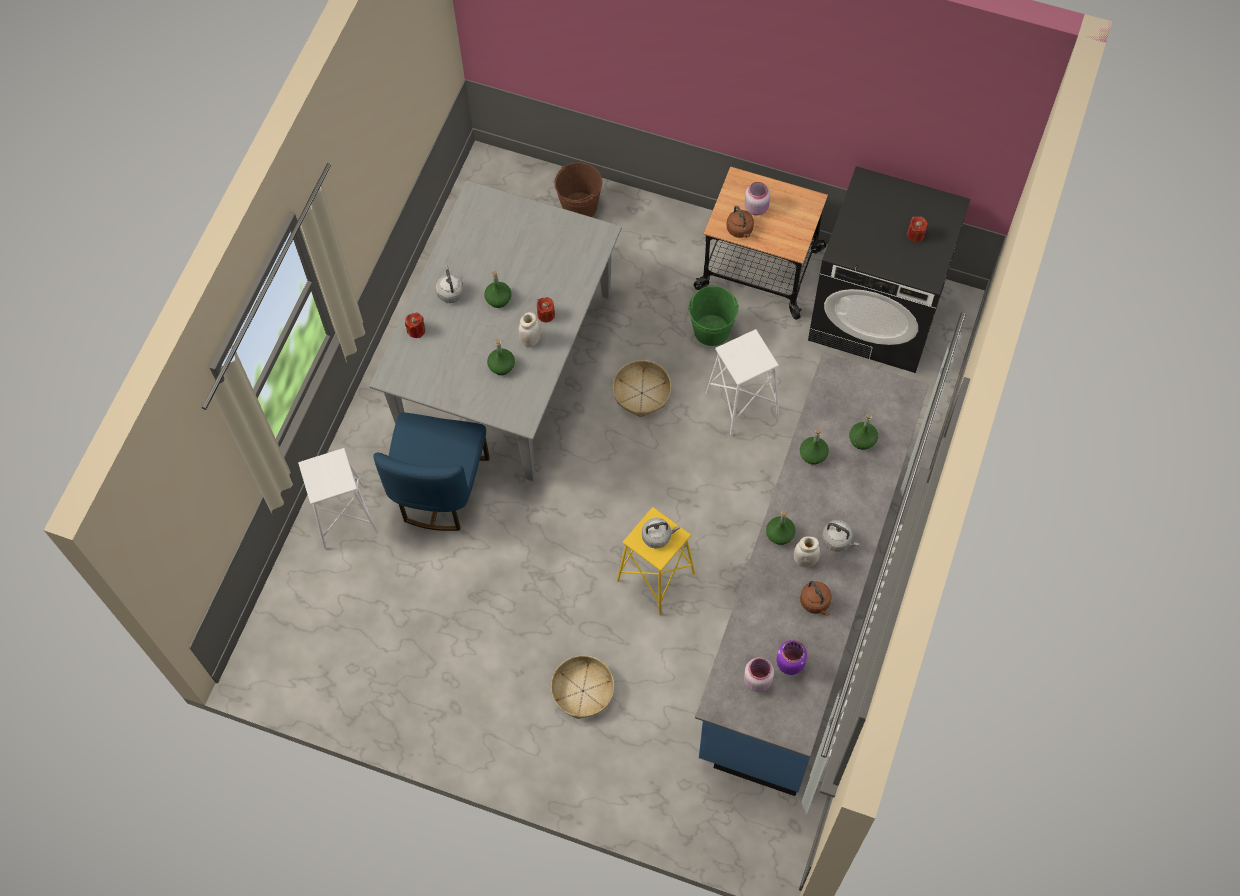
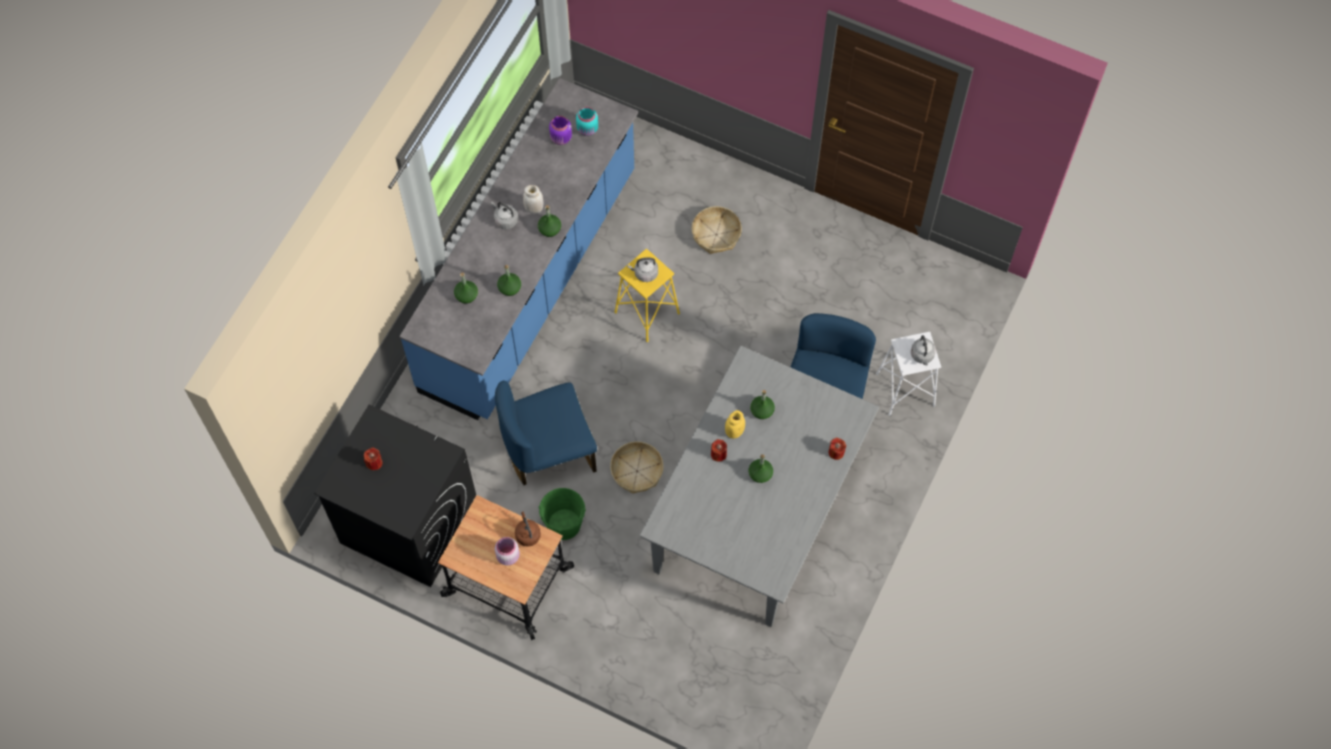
camera: 175 degrees left, 0 degrees up
(450, 292) = (804, 486): grey kettle -> grey kettle (922, 356)
(531, 340) = (734, 432): white jar -> yellow jar
(579, 207) = (672, 670): brown bucket -> none
(742, 403) = (549, 451): white stool -> blue chair
(757, 679) = (588, 129): pink jar -> turquoise jar
(815, 602) = (532, 177): brown kettle -> none

